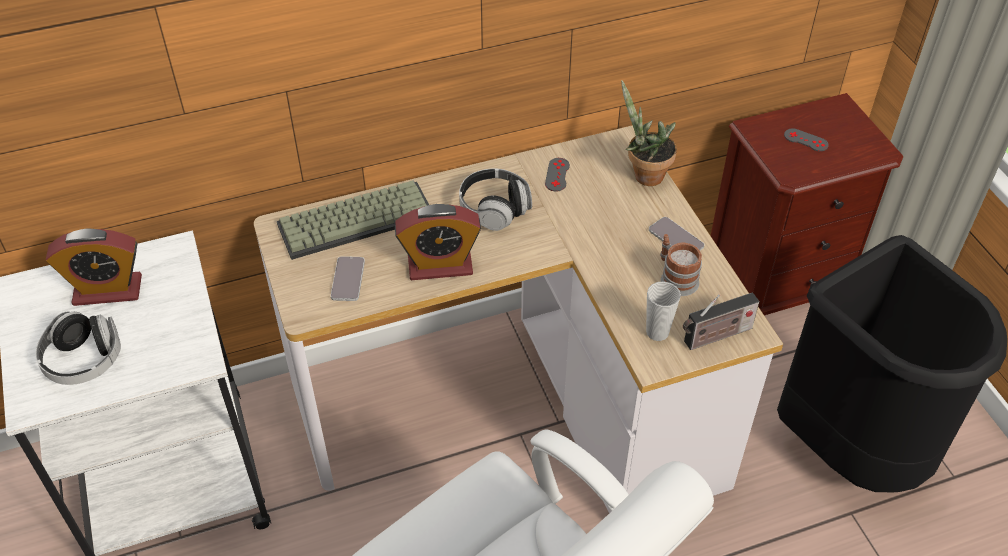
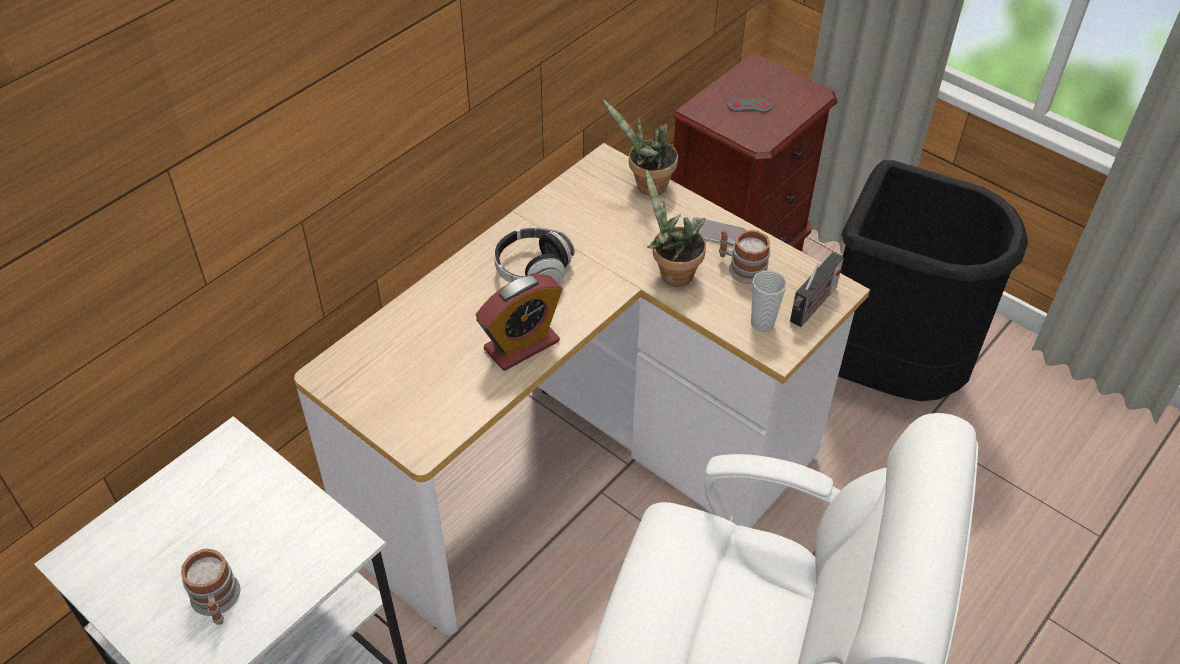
camera: 30 degrees left, 0 degrees up
(84, 360) = (217, 602): headphones -> mug
(107, 290) = (185, 518): alarm clock -> none
(348, 279) = (440, 396): phone -> none
(356, 218) = (403, 333): keyboard -> none
(557, 175) = (567, 215): grey game controller -> none
(609, 257) = (671, 273): none -> potted plant

